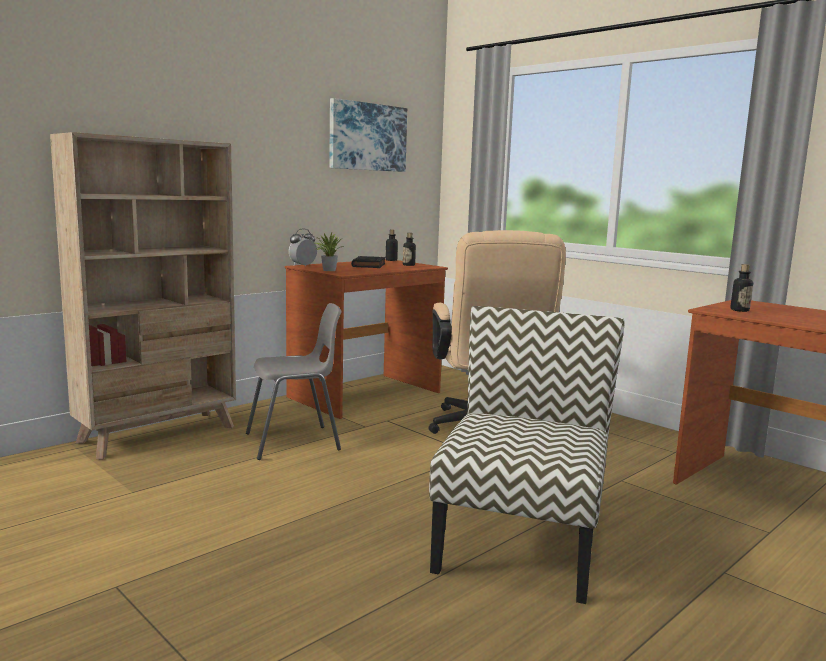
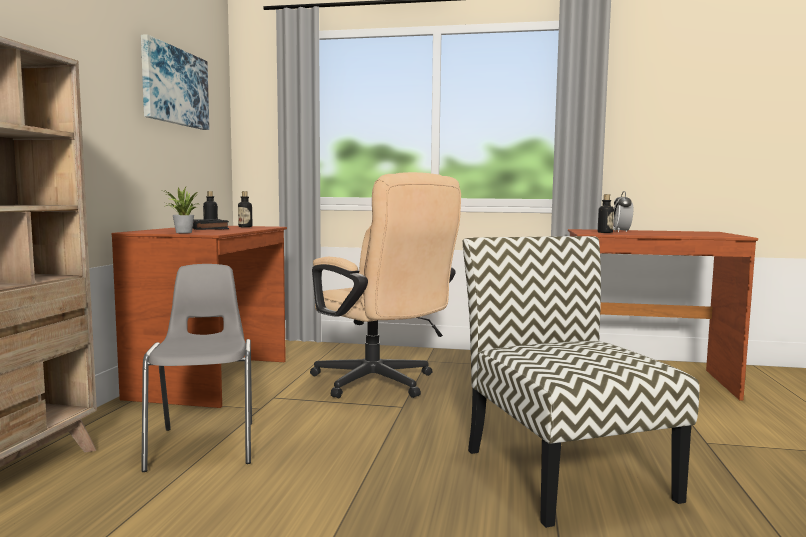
camera: 35 degrees left, 5 degrees down
(295, 442) = (205, 444): grey chair -> grey chair turned 45 degrees counterclockwise
(303, 266) = (135, 231): alarm clock -> alarm clock (621, 232)

